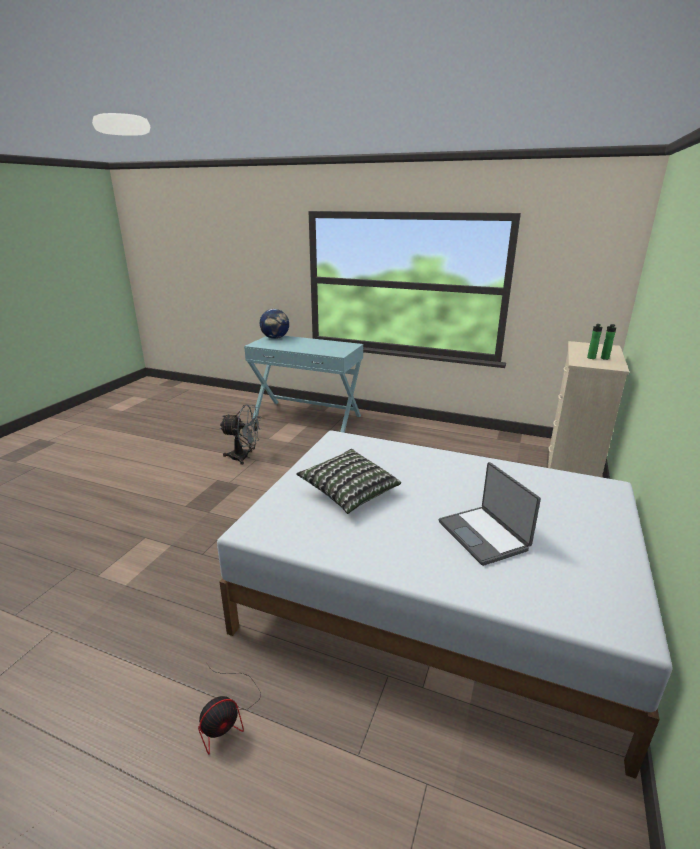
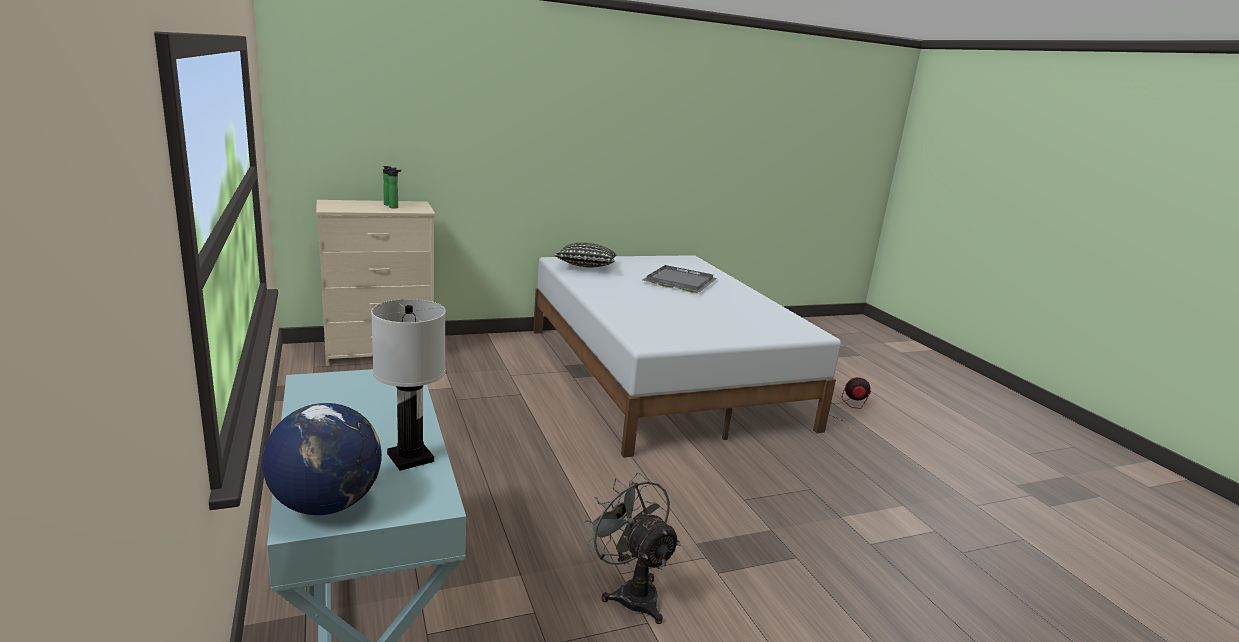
camera: 135 degrees left, 5 degrees down
(280, 346) = (410, 458): none -> white table lamp
(349, 492) = (715, 318): pillow -> pillow (585, 267)
(484, 535) = (679, 281): laptop -> grey tray

